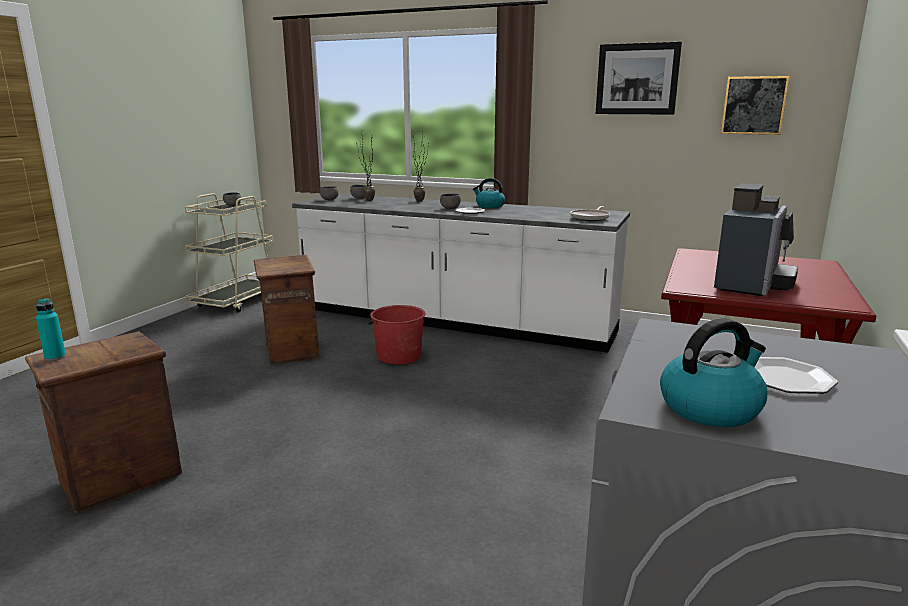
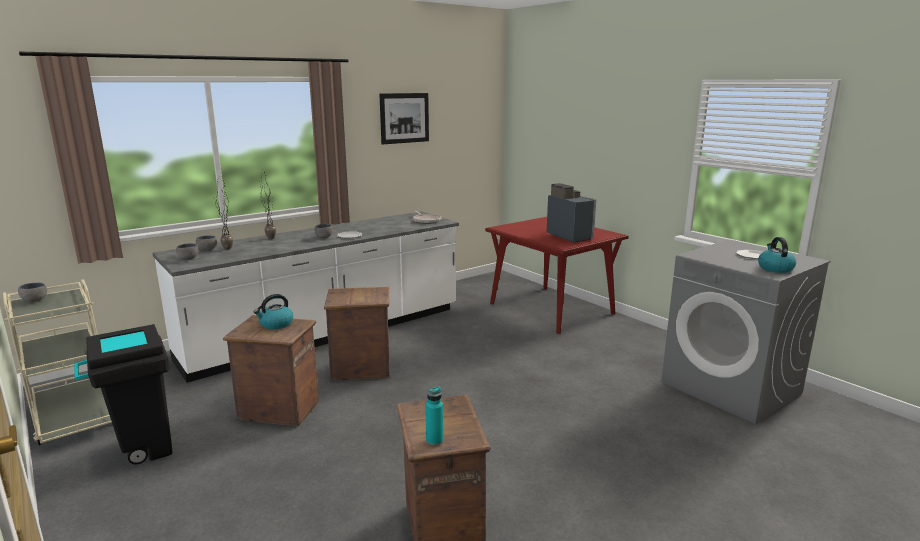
camera: 60 degrees left, 0 degrees up
(204, 331) = (141, 451): none -> black trash can
(398, 356) = (361, 370): red bucket -> crate
(489, 206) = (336, 228): kettle -> kettle (276, 324)
(753, 105) = (466, 132): picture -> none

